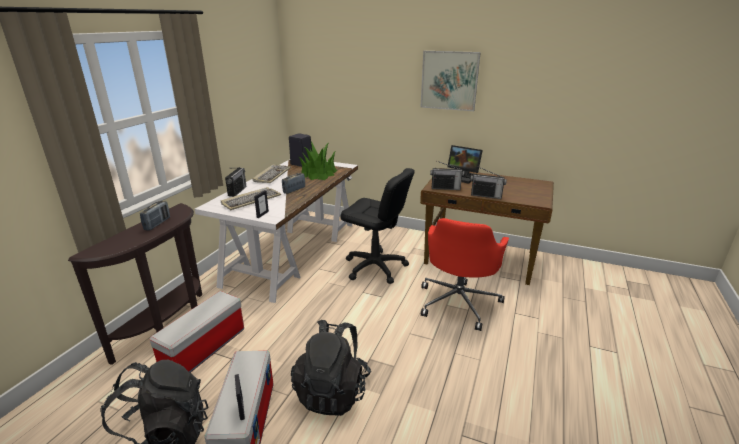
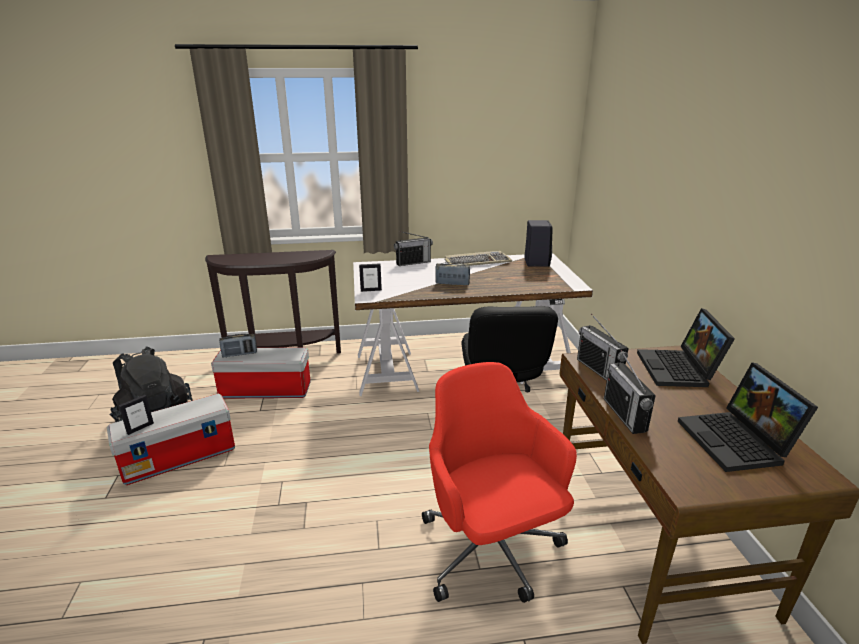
camera: 60 degrees right, 0 degrees up
(157, 224) = (282, 257): radio -> radio (239, 354)
(251, 200) = (398, 275): keyboard -> none
(318, 174) = (520, 279): potted plant -> none
(333, 391) = (240, 494): black backpack -> none
(449, 80) = (736, 181): picture -> none
(459, 302) = (491, 551): red office chair -> red office chair turned 75 degrees clockwise
(518, 186) = (738, 442): none -> laptop

